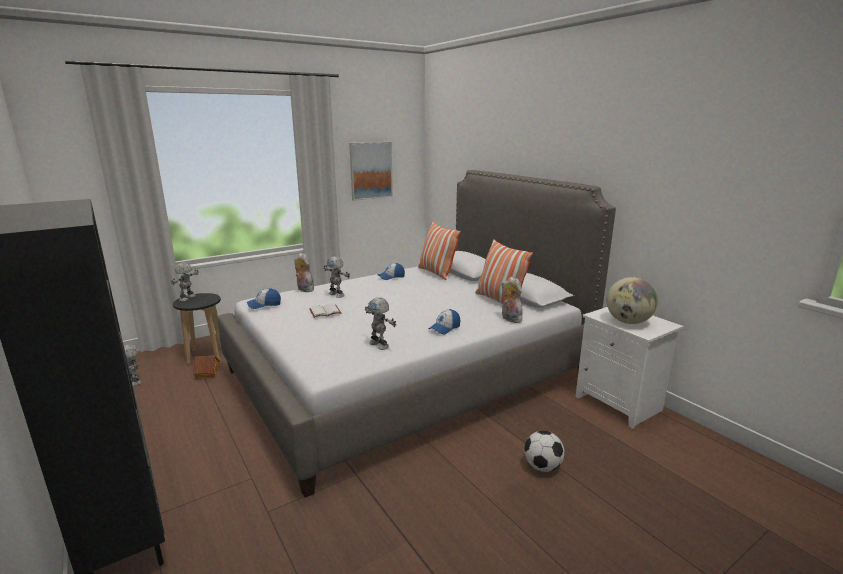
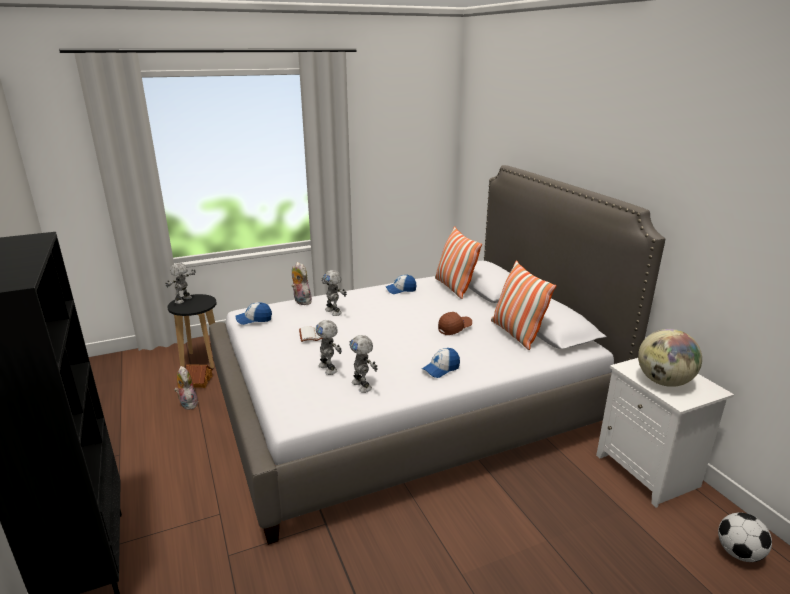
camera: 10 degrees right, 5 degrees up
(135, 381) = (129, 384): toy robot -> toy robot (328, 368)
(370, 170) = (392, 157): picture -> none
(446, 300) = (454, 329): none -> brown cap
(509, 319) = (520, 362): plush toy -> plush toy (187, 404)
(542, 467) = (533, 543): football -> football (738, 553)

